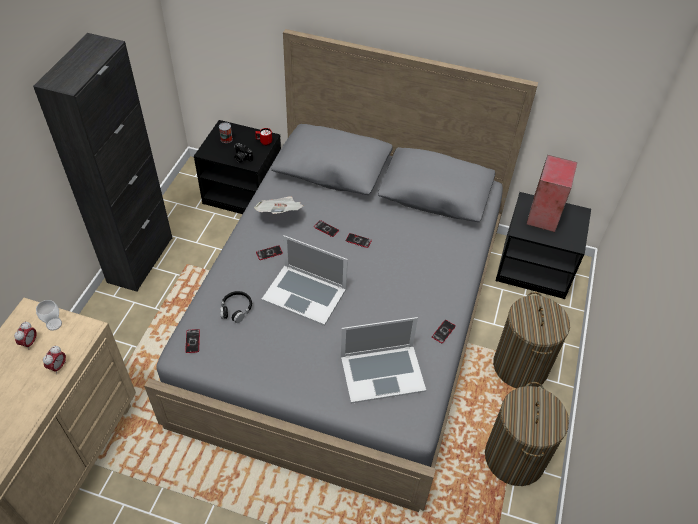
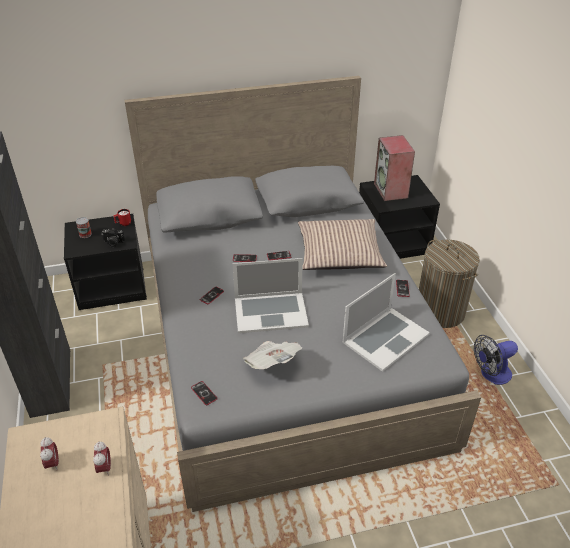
camera: 30 degrees left, 10 degrees down
(54, 324) = (66, 434): cup -> none
(236, 309) = (221, 350): black headphones -> none
(280, 214) = (195, 264): newspaper -> newspaper (272, 364)
(416, 264) = (339, 253): none -> pillow
(514, 457) = (491, 375): laundry basket -> fan

